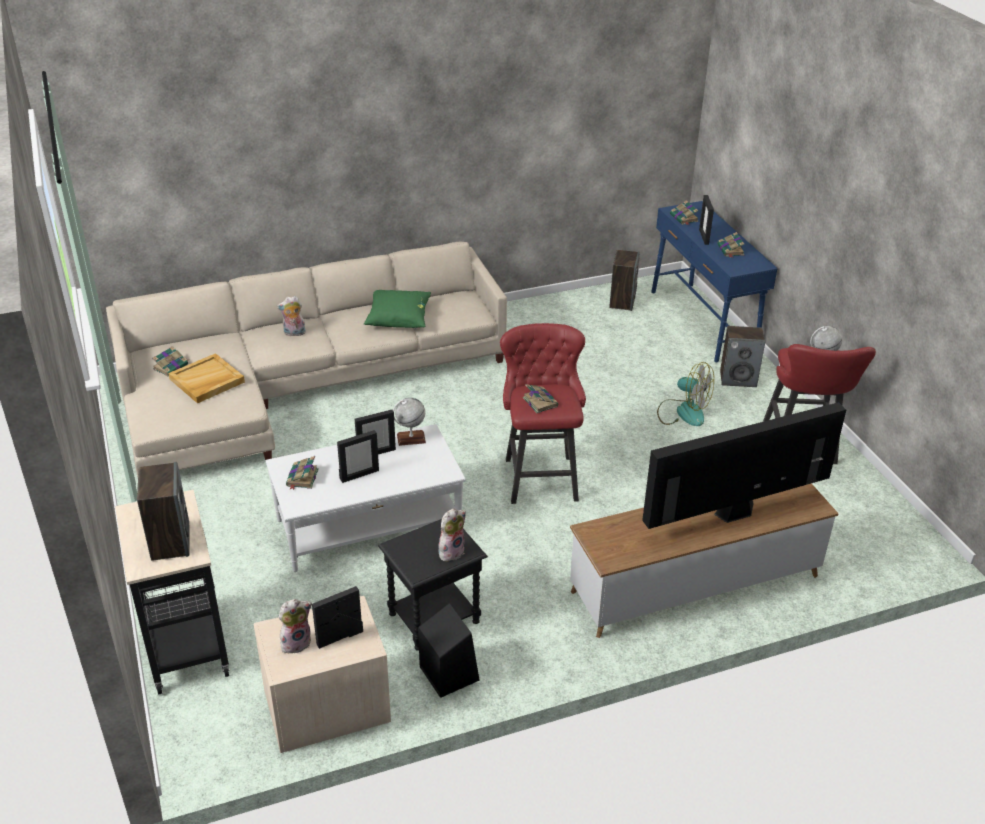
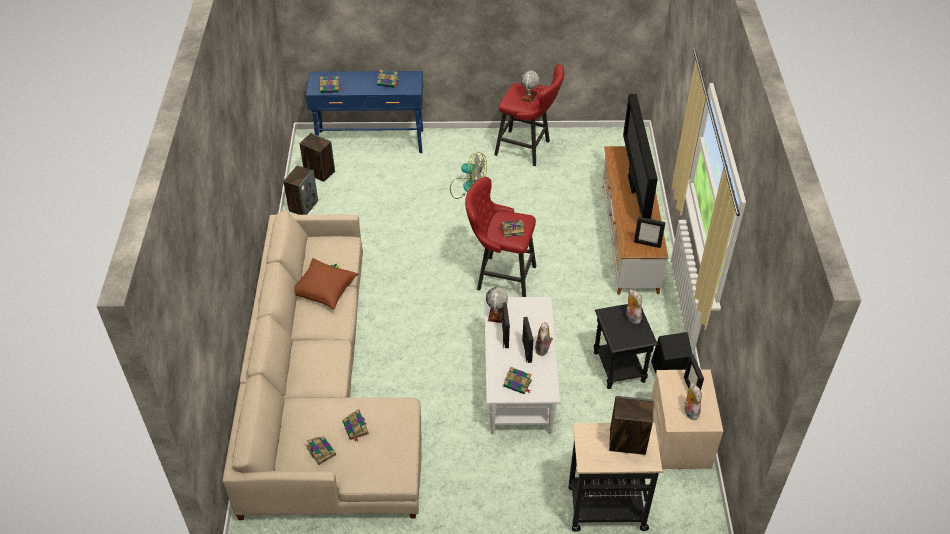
camera: 70 degrees left, 10 degrees up
(207, 381) = (356, 428): beige tray -> book
(294, 333) = (311, 359): plush toy -> plush toy (543, 349)
(398, 318) = (324, 290): green pillow -> brown pillow
(683, 412) = (468, 187): fan -> fan turned 60 degrees clockwise
(704, 237) = (362, 87): picture frame -> picture frame (647, 243)
(738, 379) = (445, 149): speaker -> speaker (303, 206)

